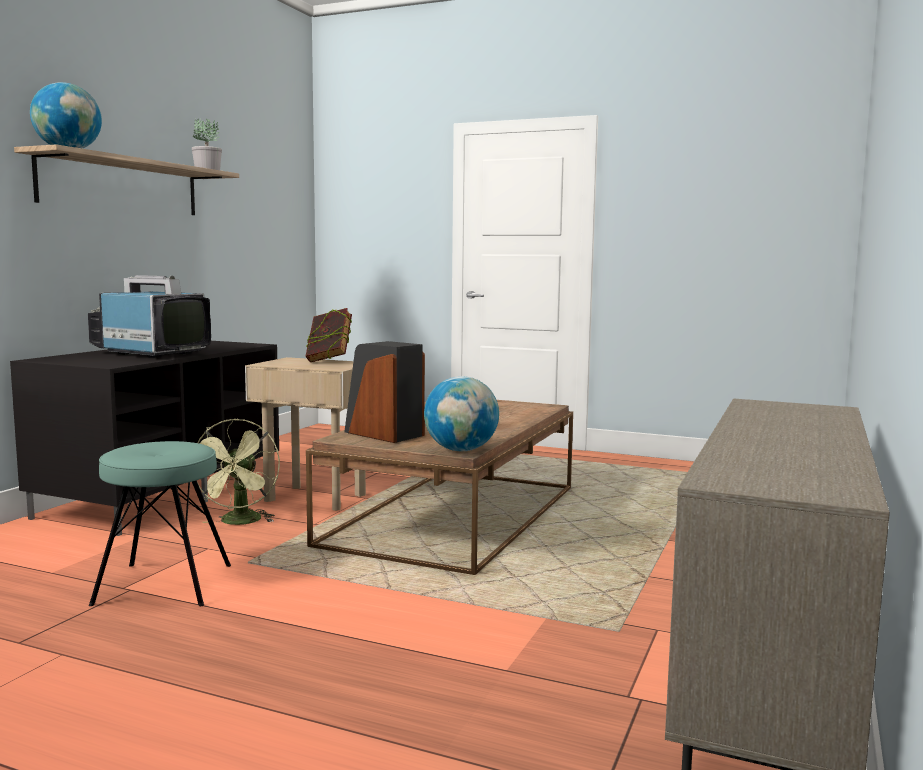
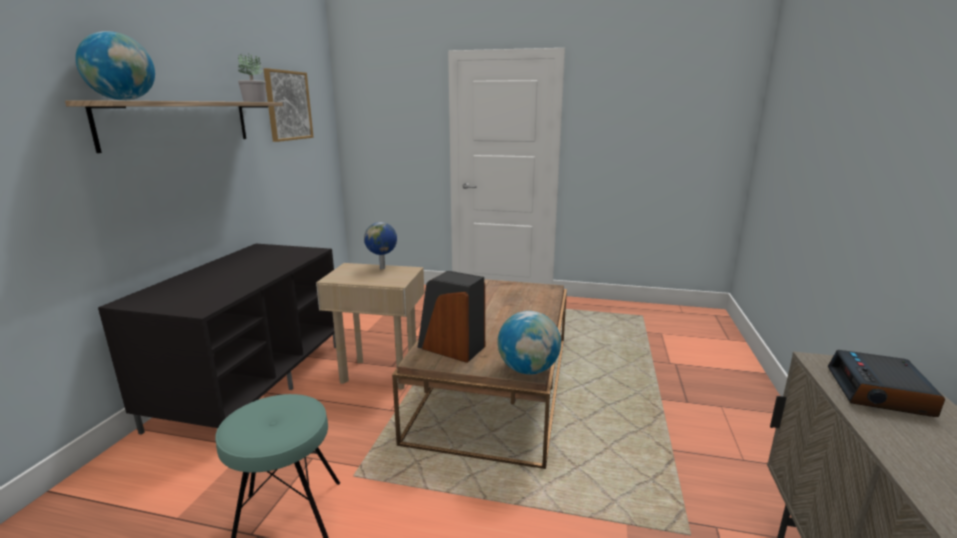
camera: 10 degrees left, 10 degrees up
(150, 353) = (229, 277): television -> none
(240, 522) = (329, 416): green fan -> none
(251, 185) = (288, 105): none -> picture
(329, 361) = (383, 268): book -> globe
(786, 415) = (879, 392): none -> alarm clock

